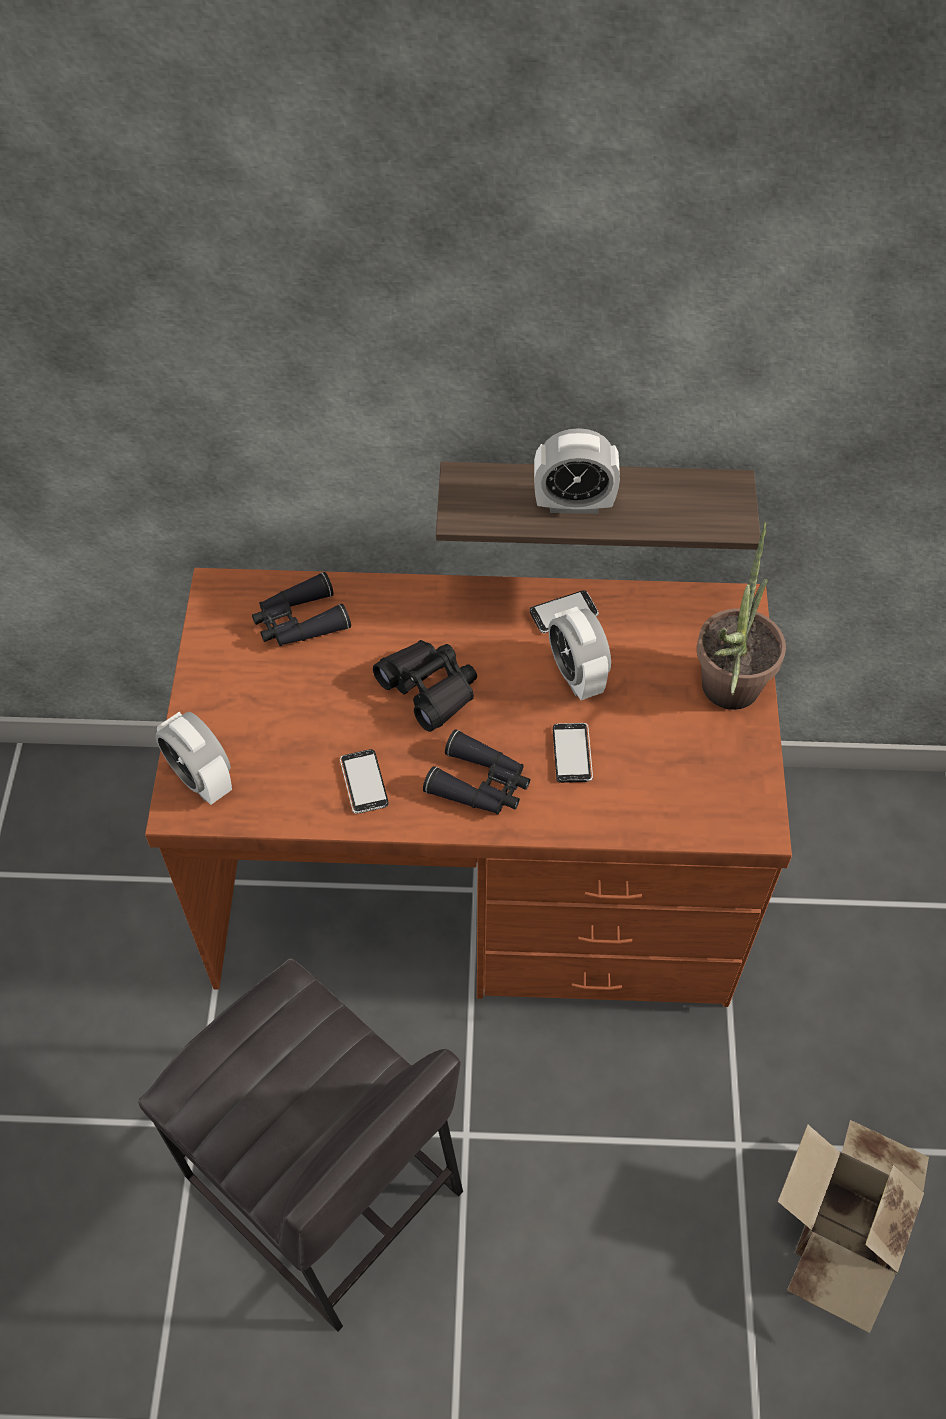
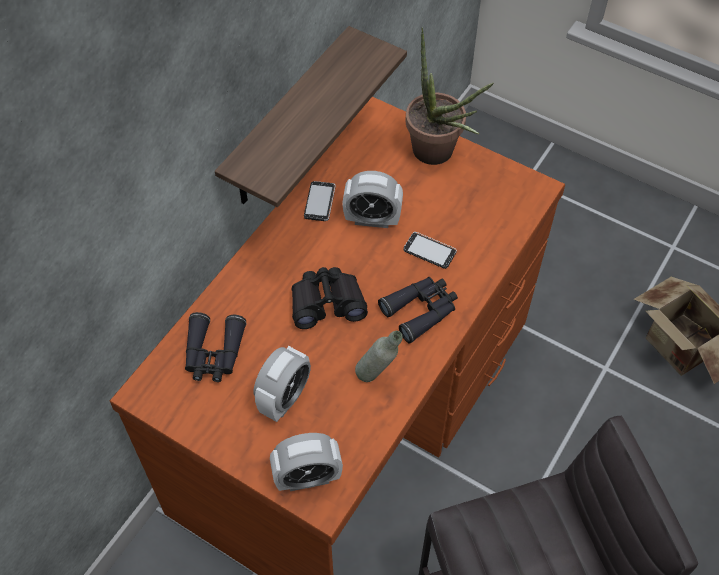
camera: 60 degrees left, 0 degrees up
(364, 782) = (377, 376): phone -> grey bottle
(573, 504) = (308, 120): alarm clock -> alarm clock (284, 398)

